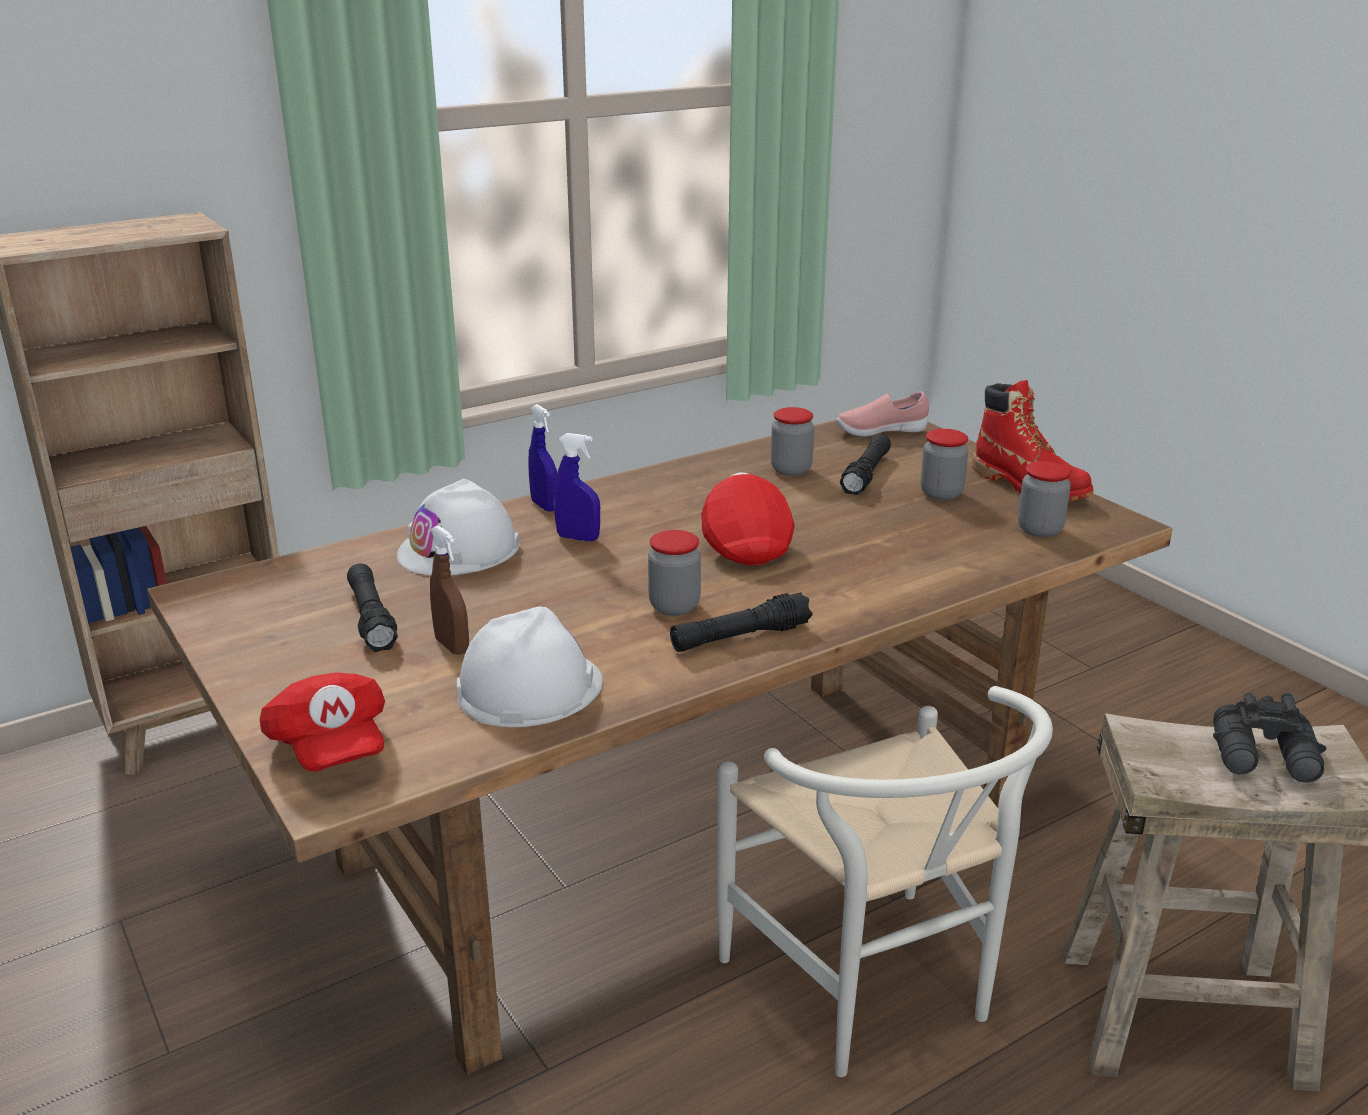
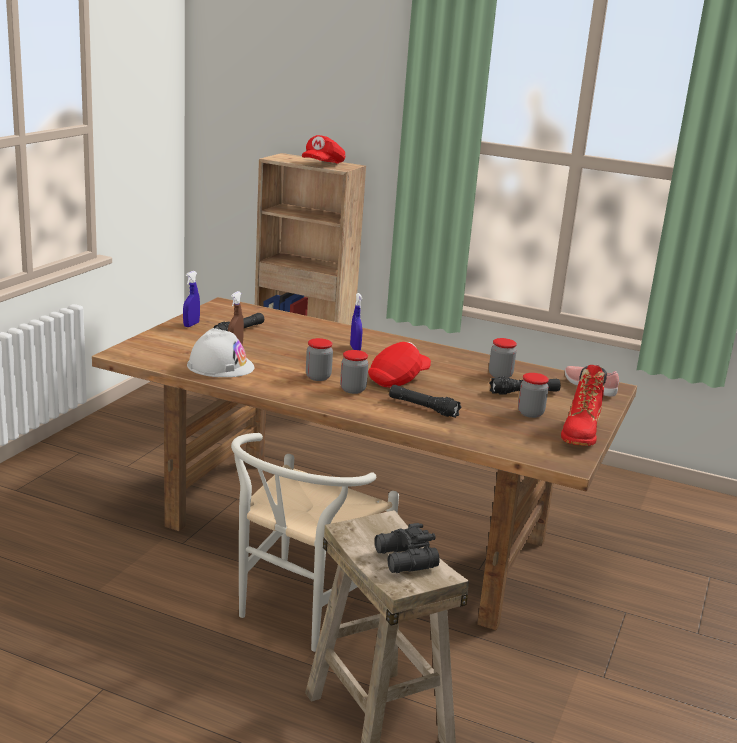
camera: 55 degrees right, 5 degrees down
(330, 748) = (146, 347): red cap -> red cap (323, 164)
(459, 550) = (313, 331): white hard hat -> none
(544, 506) = (376, 336): blue spray bottle -> blue spray bottle (191, 325)
(740, 637) = (307, 394): black flashlight -> black flashlight (423, 408)
(1040, 530) = (523, 443): jar -> jar (353, 389)

